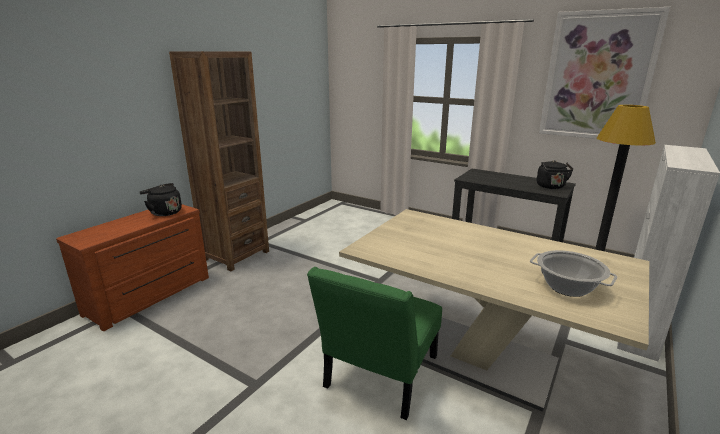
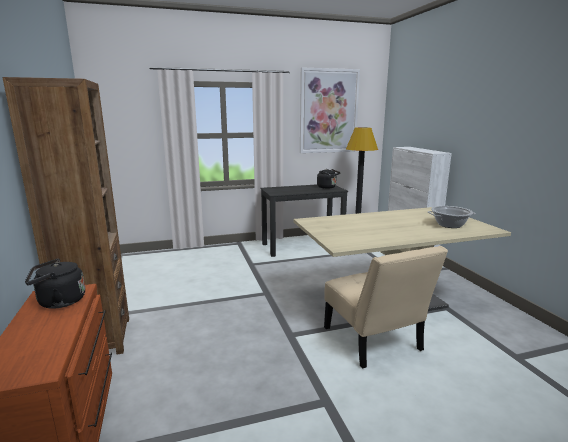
camera: 50 degrees left, 5 degrees down
(378, 377) = (374, 342): green chair -> beige chair

